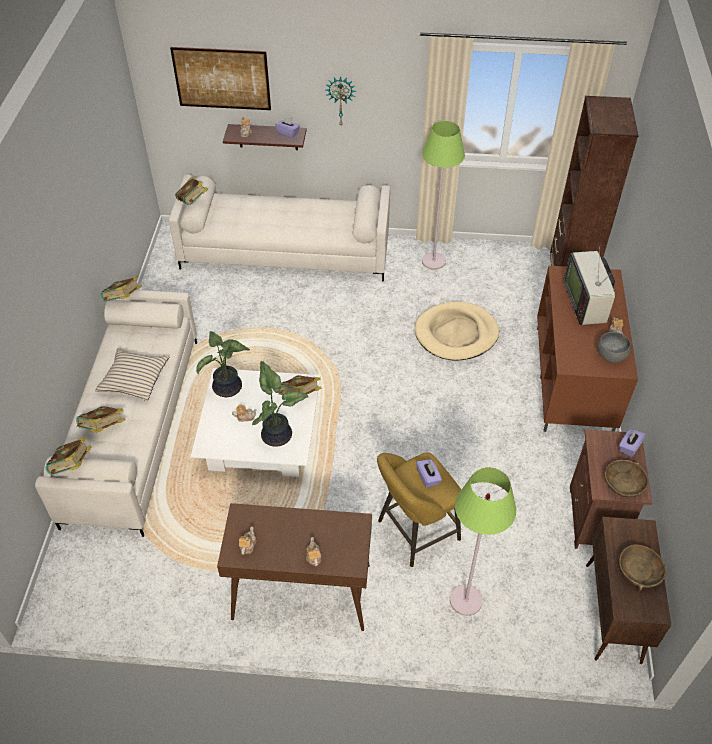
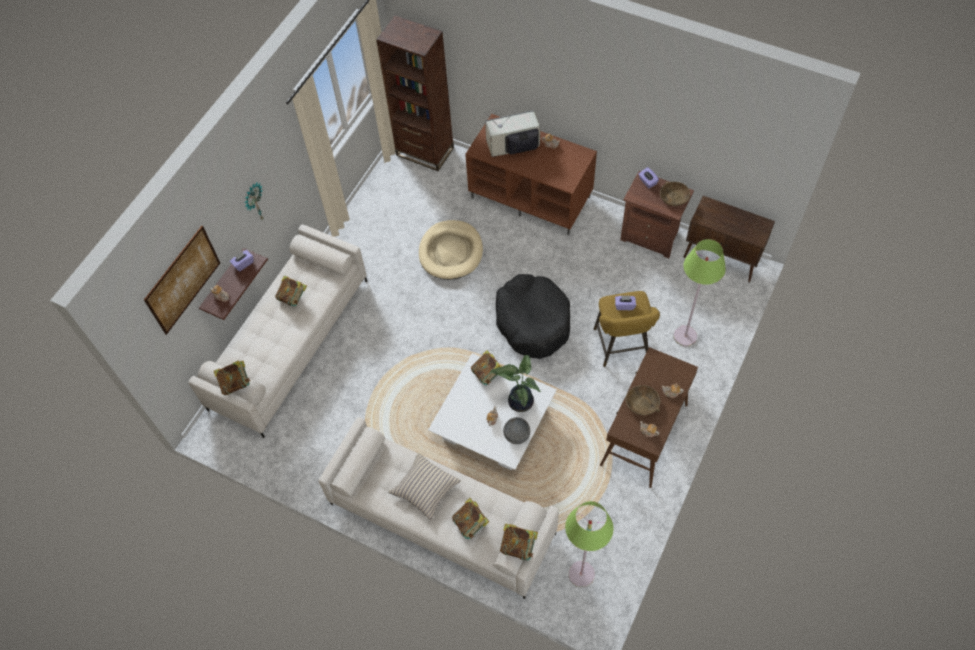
camera: 65 degrees left, 10 degrees up
(123, 300) = (341, 471): book -> book (293, 297)
(228, 389) = (457, 424): potted plant -> none
(405, 433) = (533, 321): none -> black dog bed
(433, 261) = (363, 237): green floor lamp -> green floor lamp (581, 574)
(587, 303) = (514, 147): television -> television turned 150 degrees clockwise
(611, 355) = (569, 155): grey bowl -> grey bowl (517, 435)
(639, 571) = (735, 219): brown bowl -> brown bowl (642, 403)

